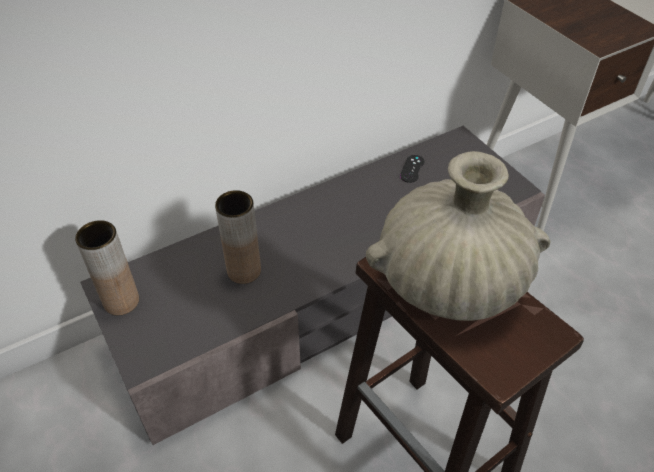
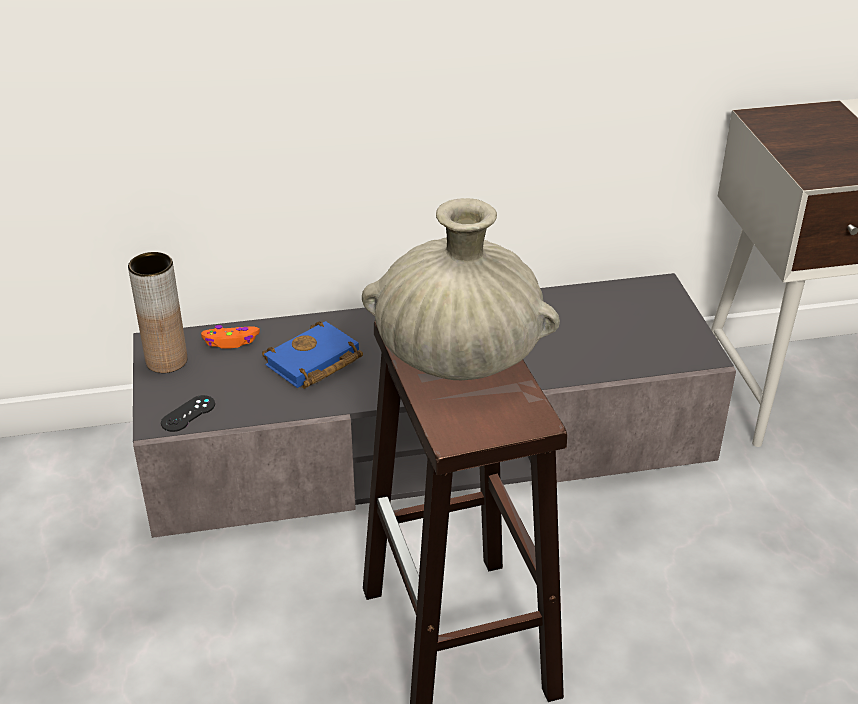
camera: 20 degrees right, 10 degrees down
(167, 268) = (231, 341): none -> orange game controller
(244, 271) = (313, 363): brown vase -> blue book
(412, 169) = (576, 306): black game controller -> black game controller (188, 414)

